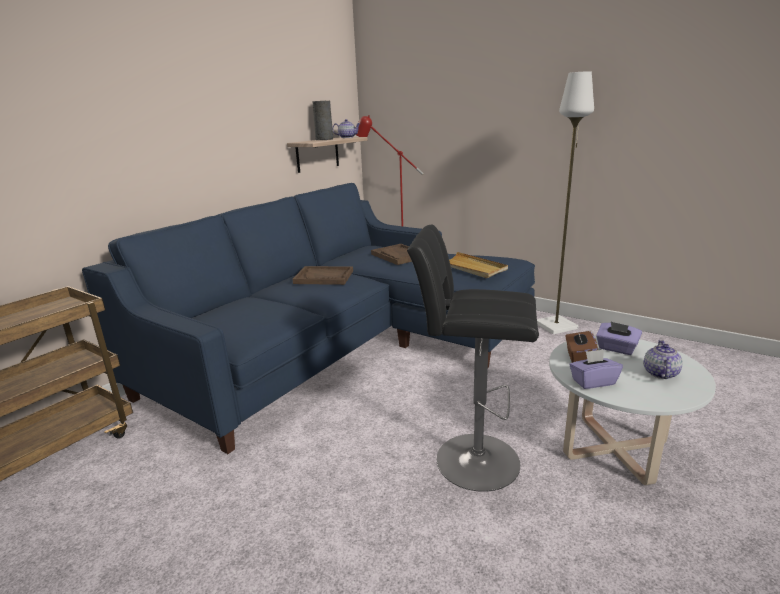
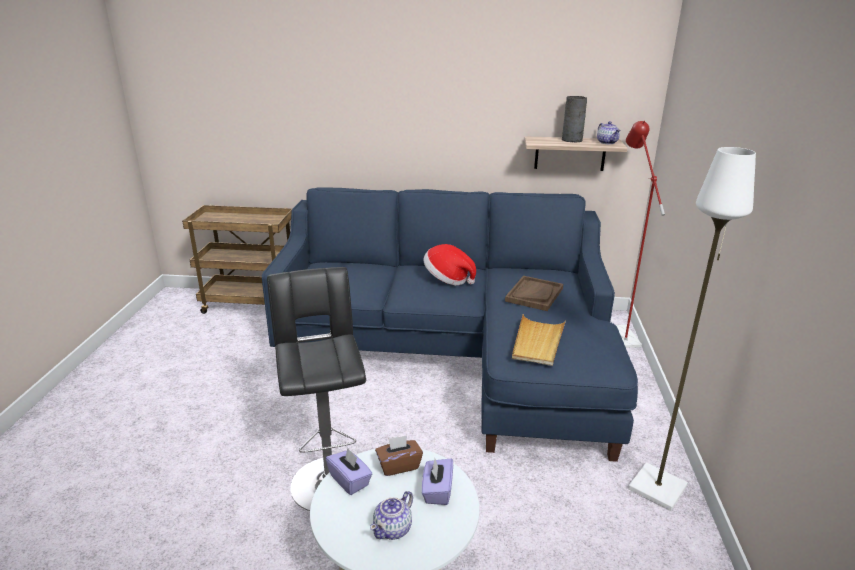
camera: 60 degrees right, 5 degrees up
(324, 277) = (447, 279): brown tray -> hat
(660, 373) = (393, 529): teapot -> teapot turned 135 degrees clockwise

